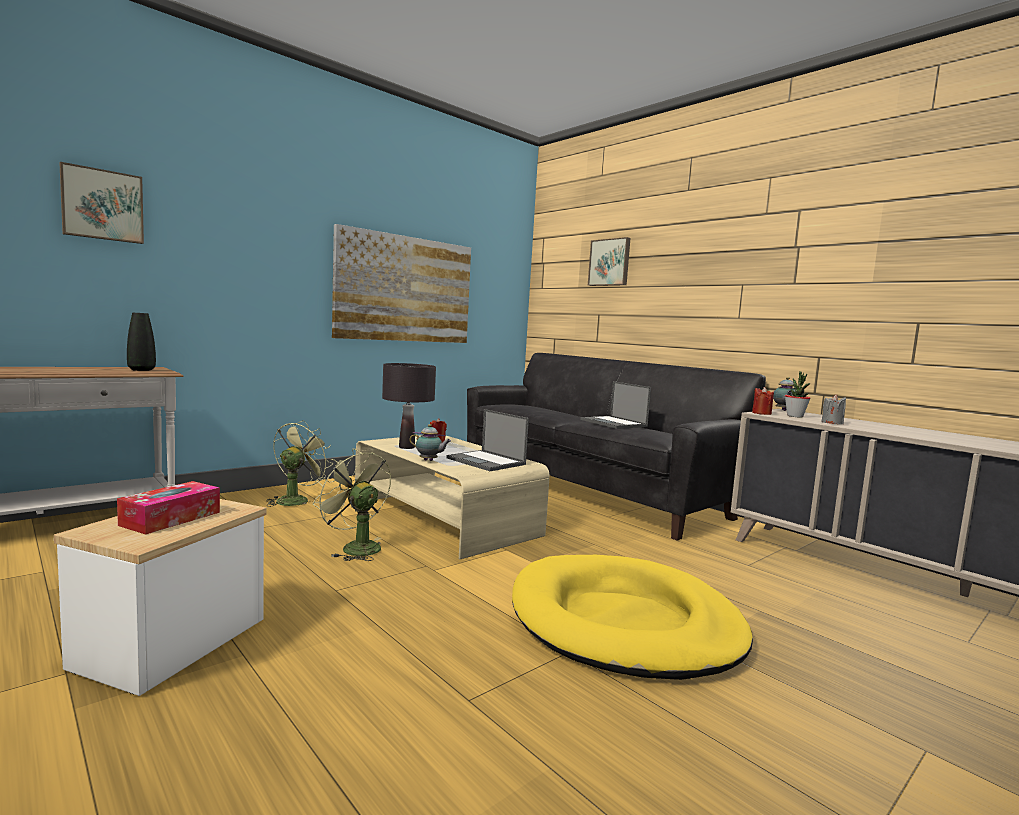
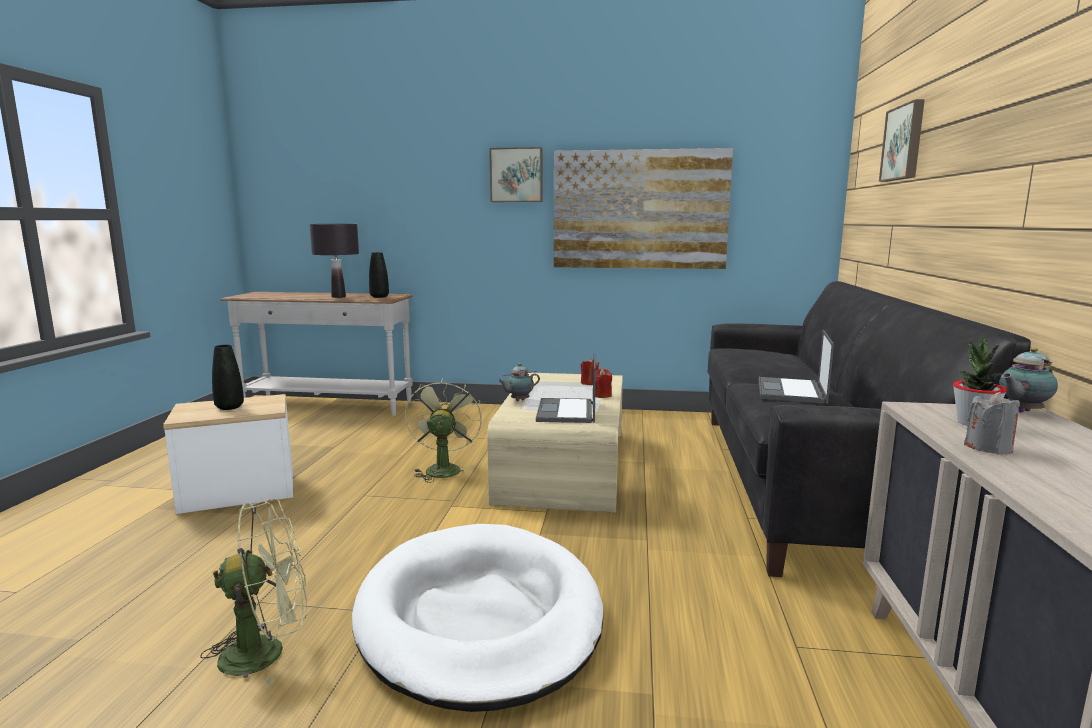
camera: 50 degrees right, 5 degrees up
(102, 205) = (370, 170): picture -> picture (516, 175)
(171, 518) = (229, 407): tissue box -> black vase
(296, 500) = (490, 419): green fan -> green fan (267, 652)
(406, 447) = (542, 384): black table lamp -> black table lamp (338, 297)
(429, 460) = (518, 400): teapot -> teapot turned 90 degrees clockwise
(624, 622) = (479, 618): yellow dog bed -> white dog bed
(761, 413) = (917, 408): red candle -> red candle (602, 395)

